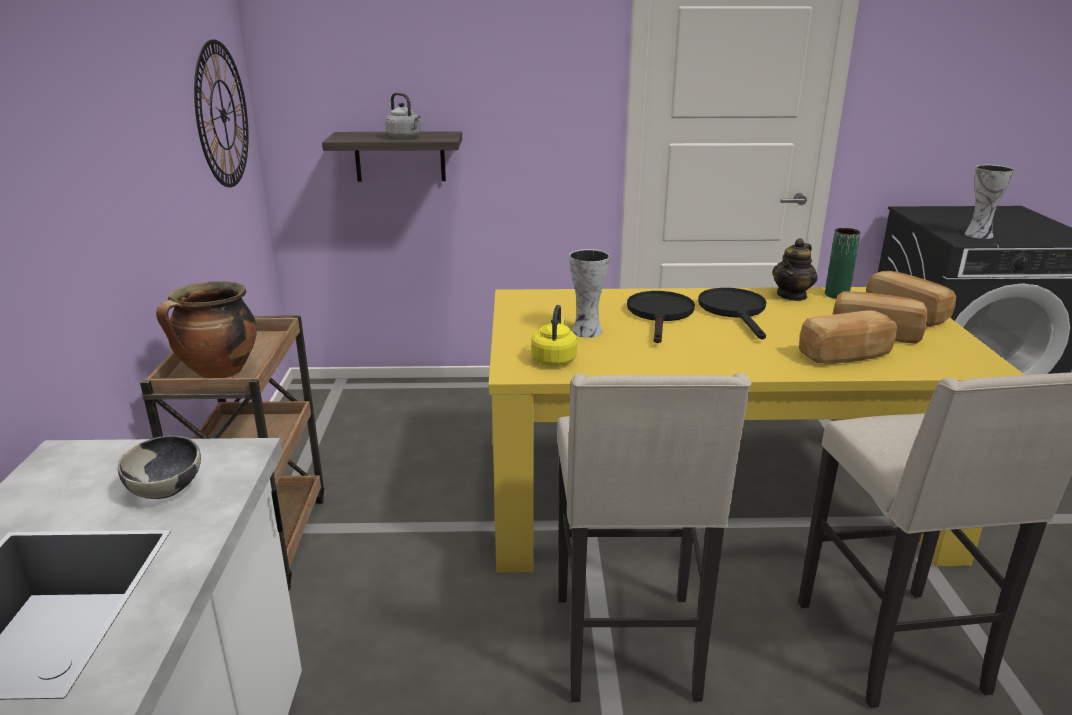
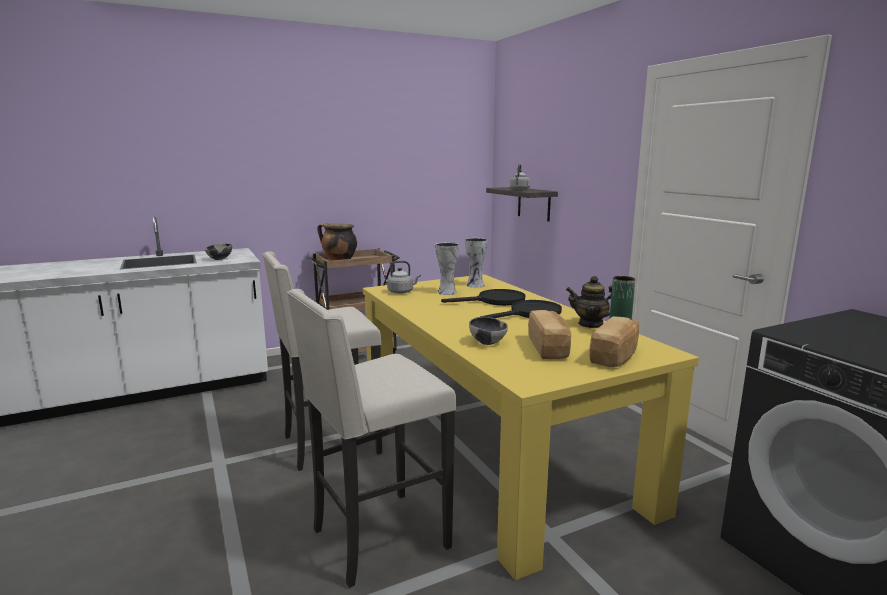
camera: 65 degrees right, 10 degrees down
(222, 115) = (449, 169): wall clock -> none
(554, 359) = (402, 292): yellow kettle -> grey kettle
(846, 356) = (487, 342): bread -> bowl
(979, 234) = (827, 338): vase -> vase (476, 285)

